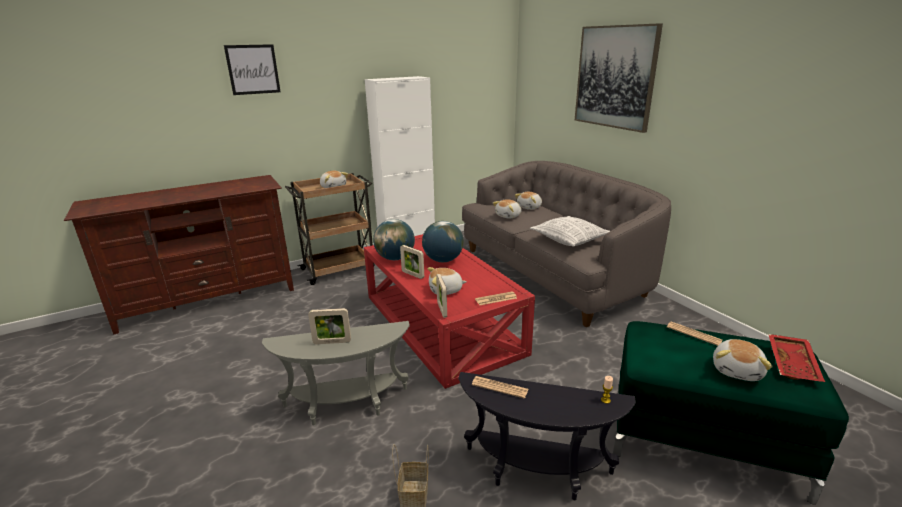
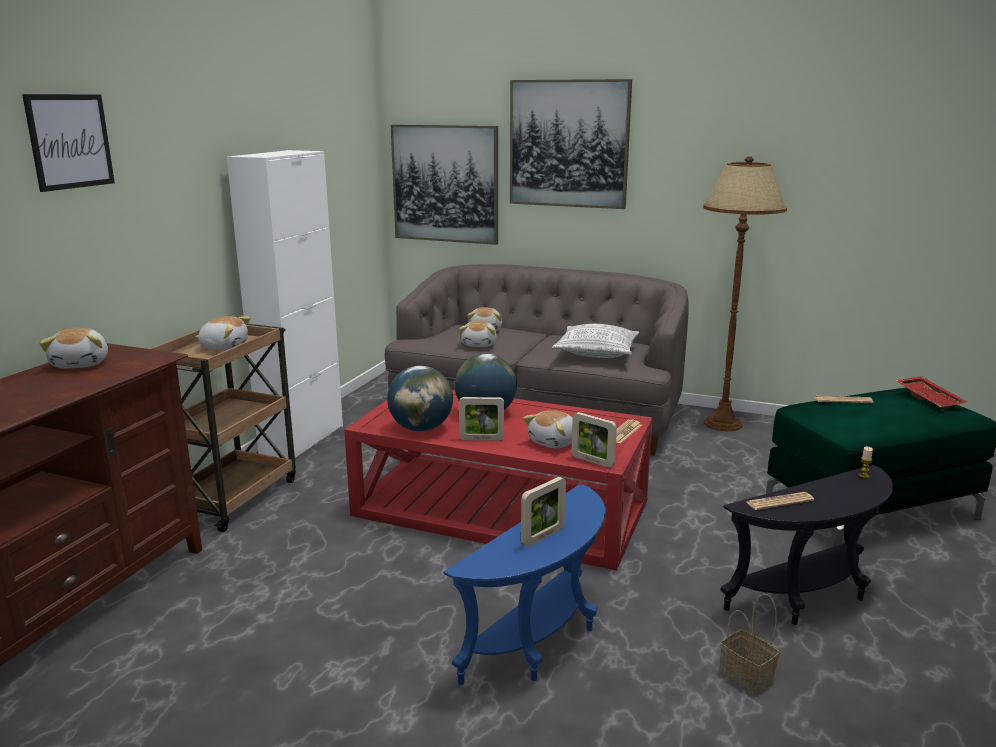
camera: 40 degrees left, 5 degrees down
(346, 406) = (540, 642): grey side table -> blue side table
(544, 102) = (445, 184): none -> picture
(679, 323) = (723, 424): none -> brown floor lamp
(737, 370) = (911, 415): plush toy -> plush toy (82, 364)

